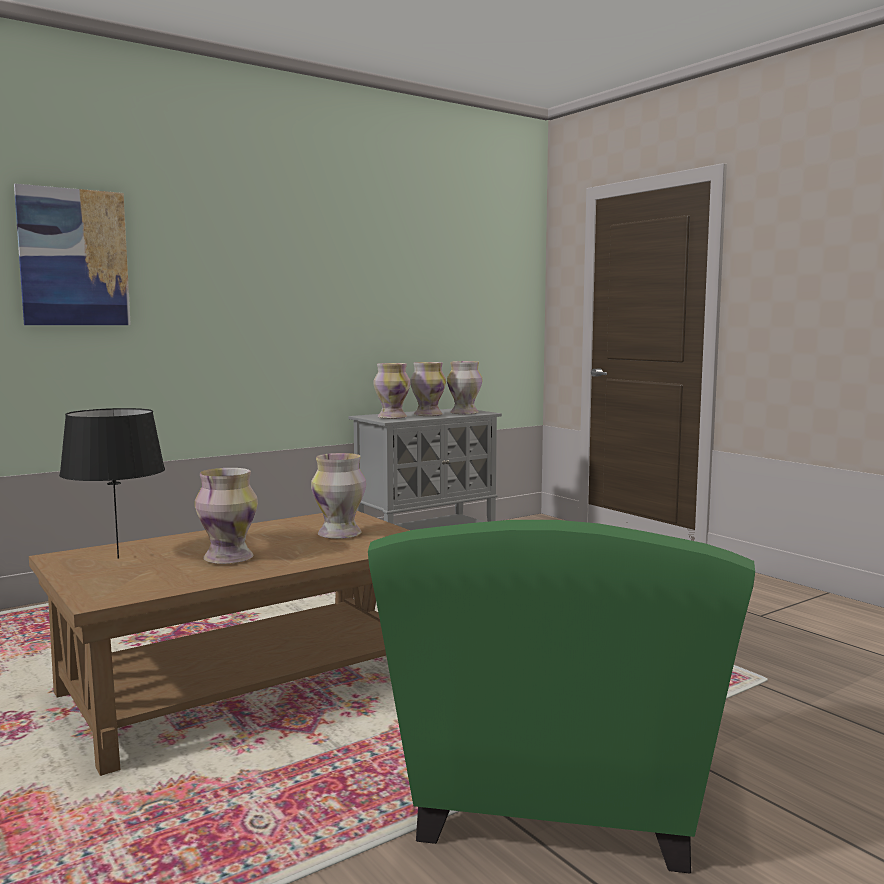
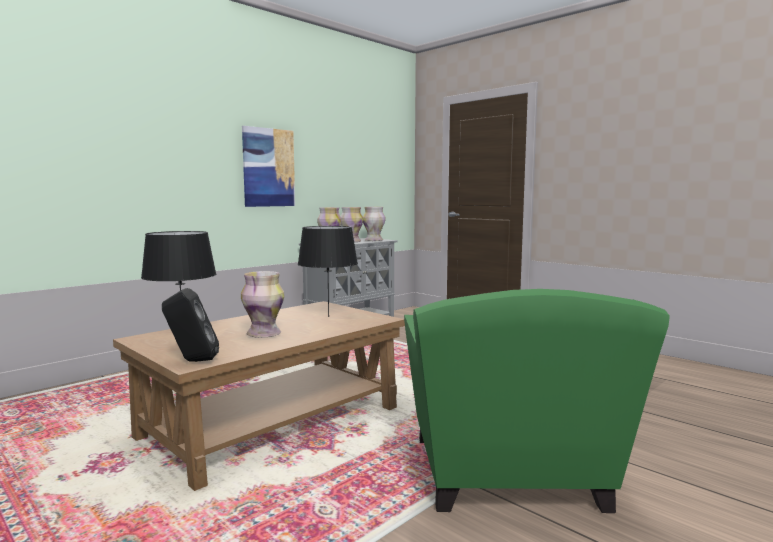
camera: 10 degrees left, 0 degrees up
(74, 257) = (113, 129): picture -> picture (268, 167)
(104, 595) = (192, 361): none -> black speaker
(339, 534) = (328, 316): vase -> black table lamp

